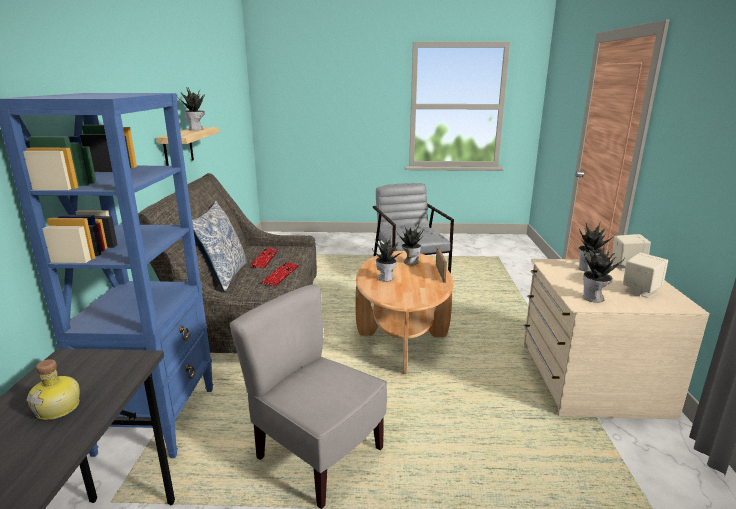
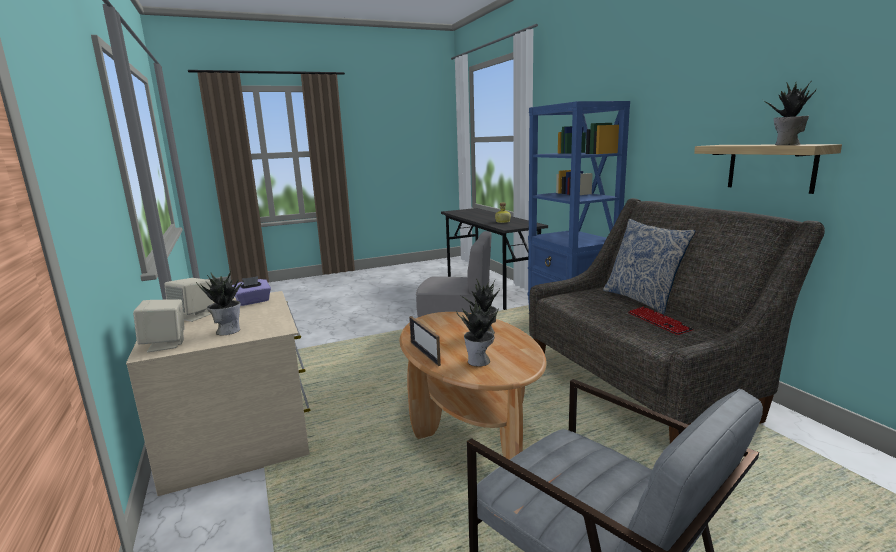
camera: 155 degrees right, 5 degrees down
(280, 275) = (595, 311): keyboard -> none
(593, 298) = (253, 301): potted plant -> purple tissue box

